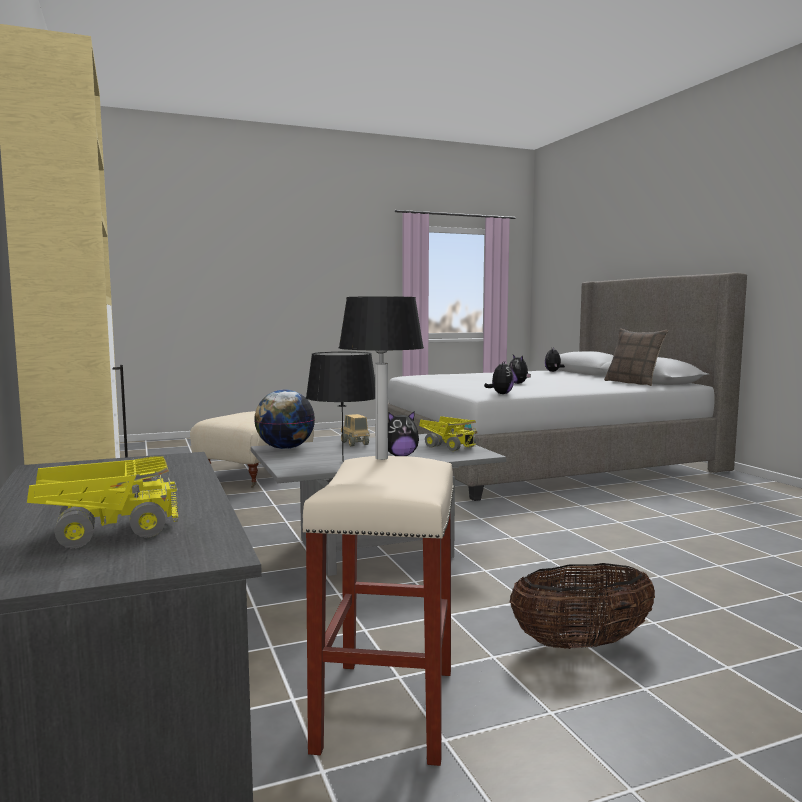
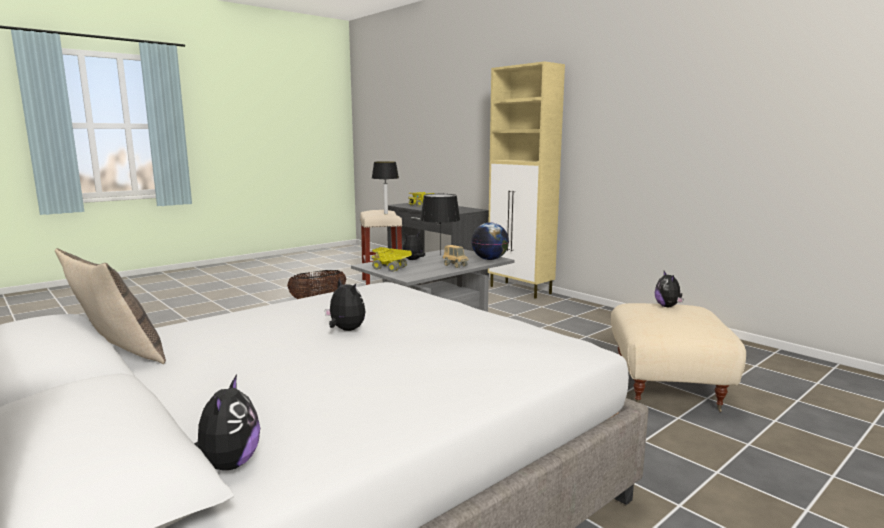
camera: 160 degrees right, 5 degrees up
(500, 394) = (365, 287): plush toy -> plush toy (668, 306)

